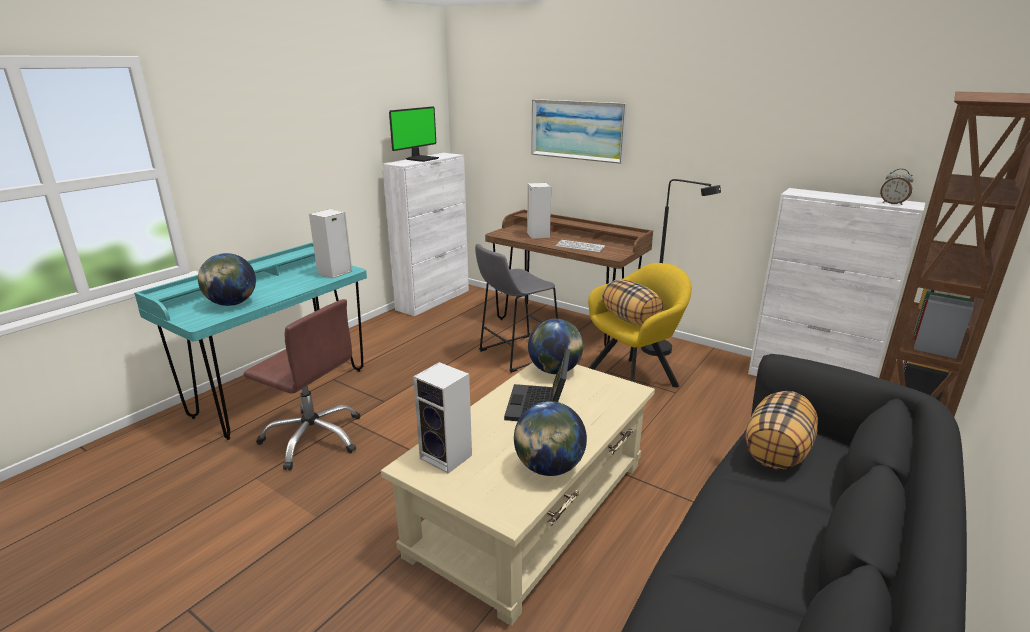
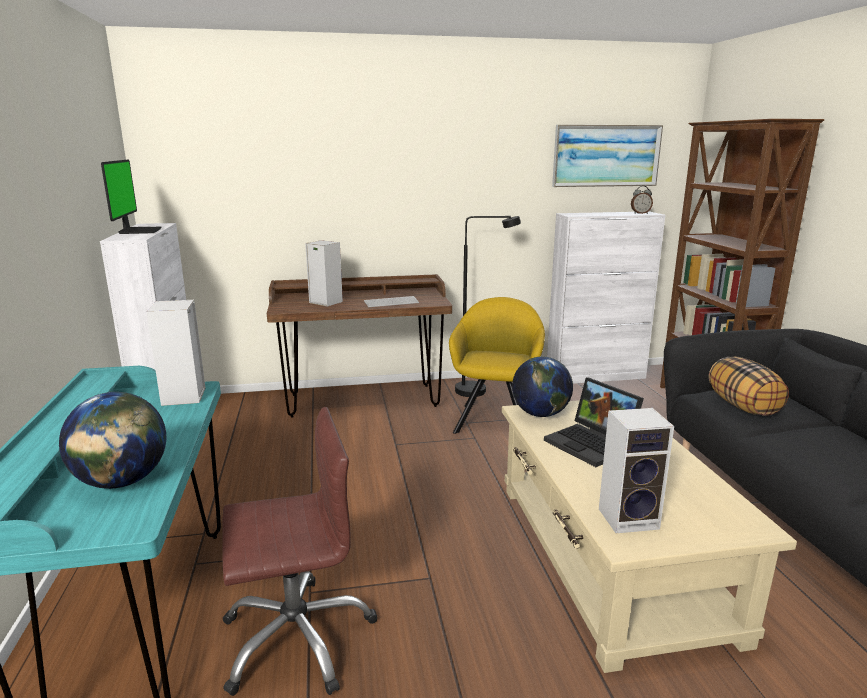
camera: 45 degrees left, 5 degrees down
(515, 354) = (365, 441): grey stool -> none
(548, 468) = (699, 482): globe -> none
(577, 130) = (334, 179): picture -> picture (606, 156)
(630, 319) = (494, 358): pillow -> none

